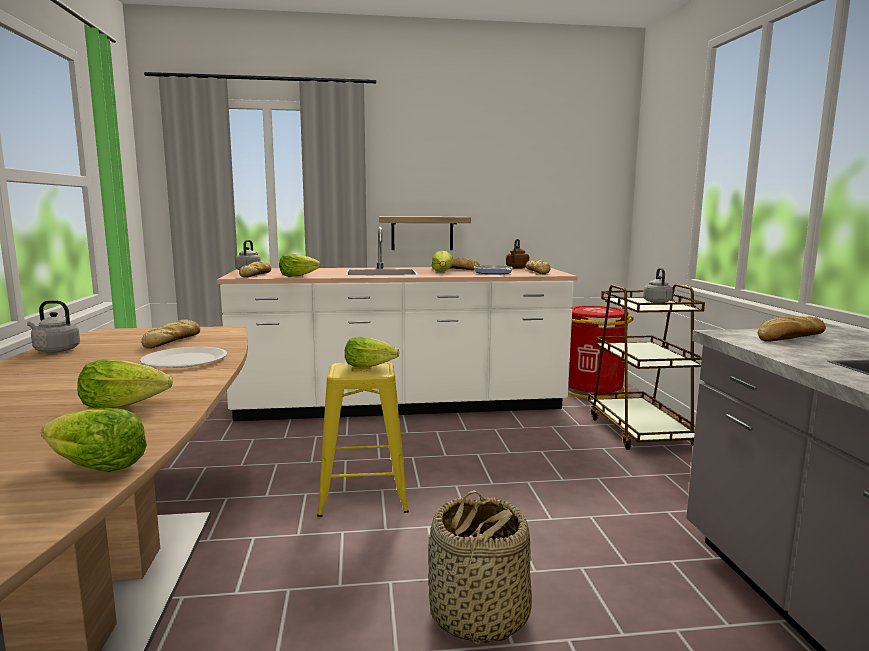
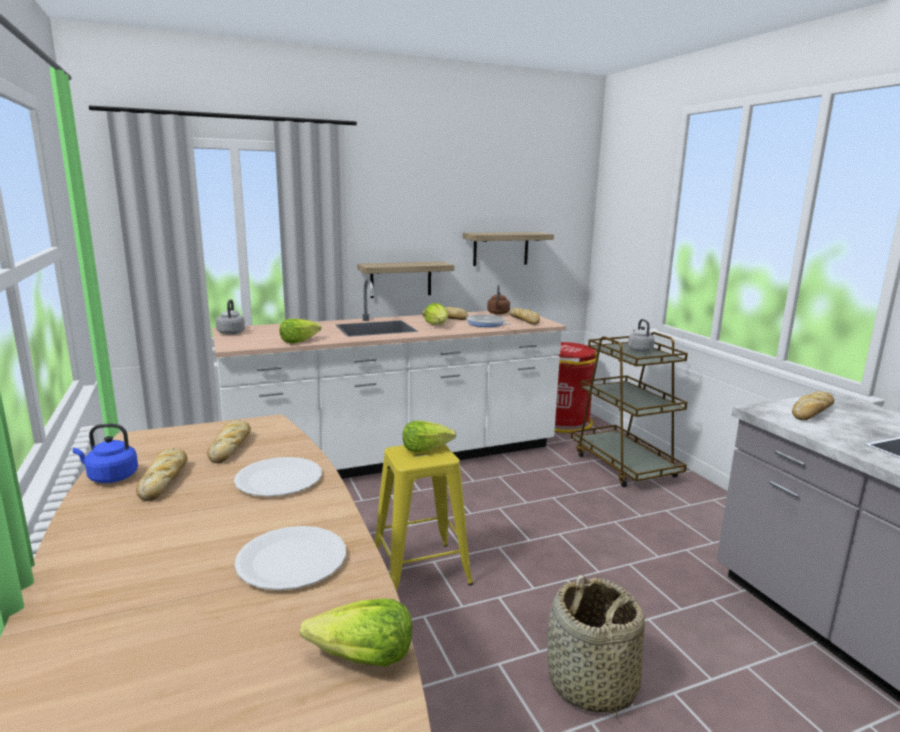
camera: 15 degrees left, 5 degrees up
(55, 350) = (110, 477): grey kettle -> blue kettle
(124, 405) = (291, 560): lettuce -> white plate
(256, 274) = (249, 340): bread -> bread (164, 479)
(528, 205) = (501, 248): none -> shelf

